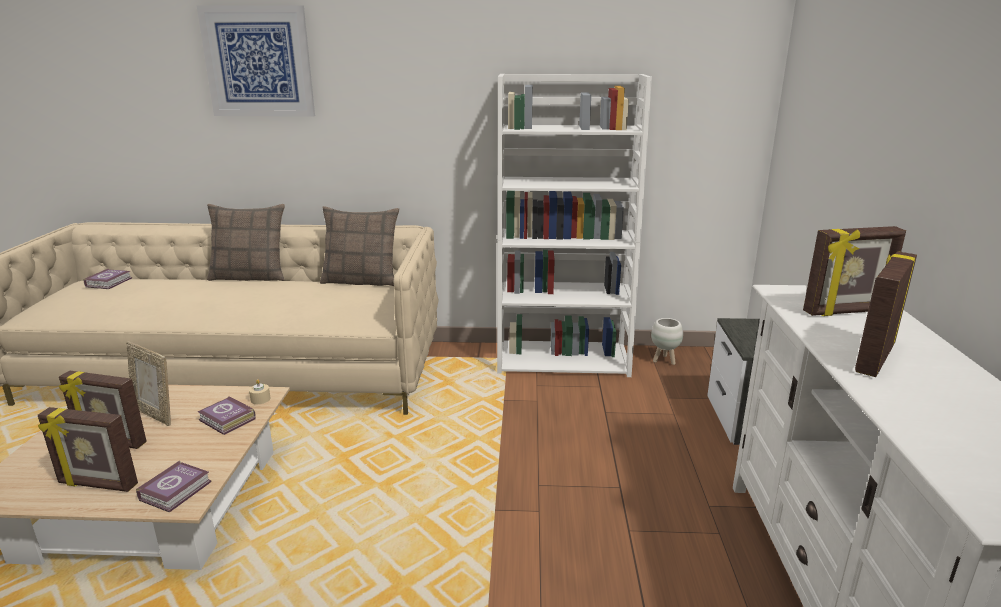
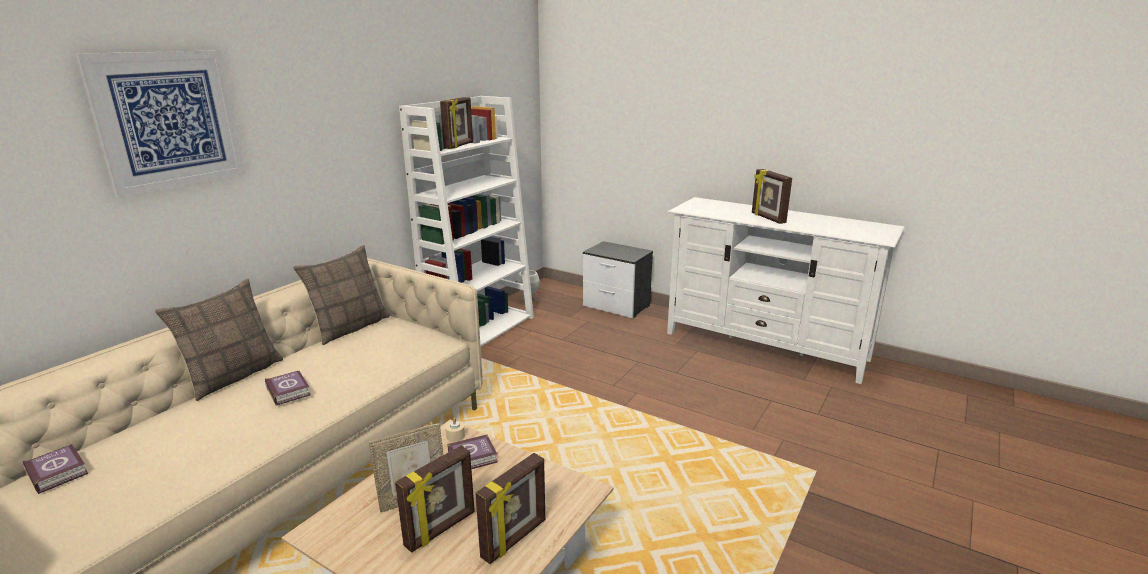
camera: 60 degrees left, 0 degrees up
(177, 490) = (564, 493): book -> book (289, 390)
(845, 312) = (719, 208): picture frame -> picture frame (459, 146)

